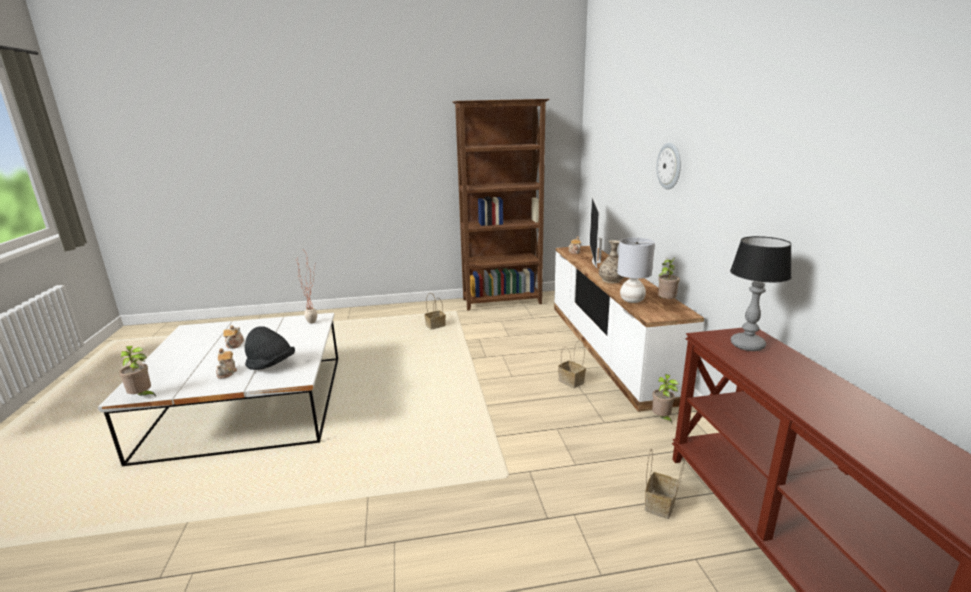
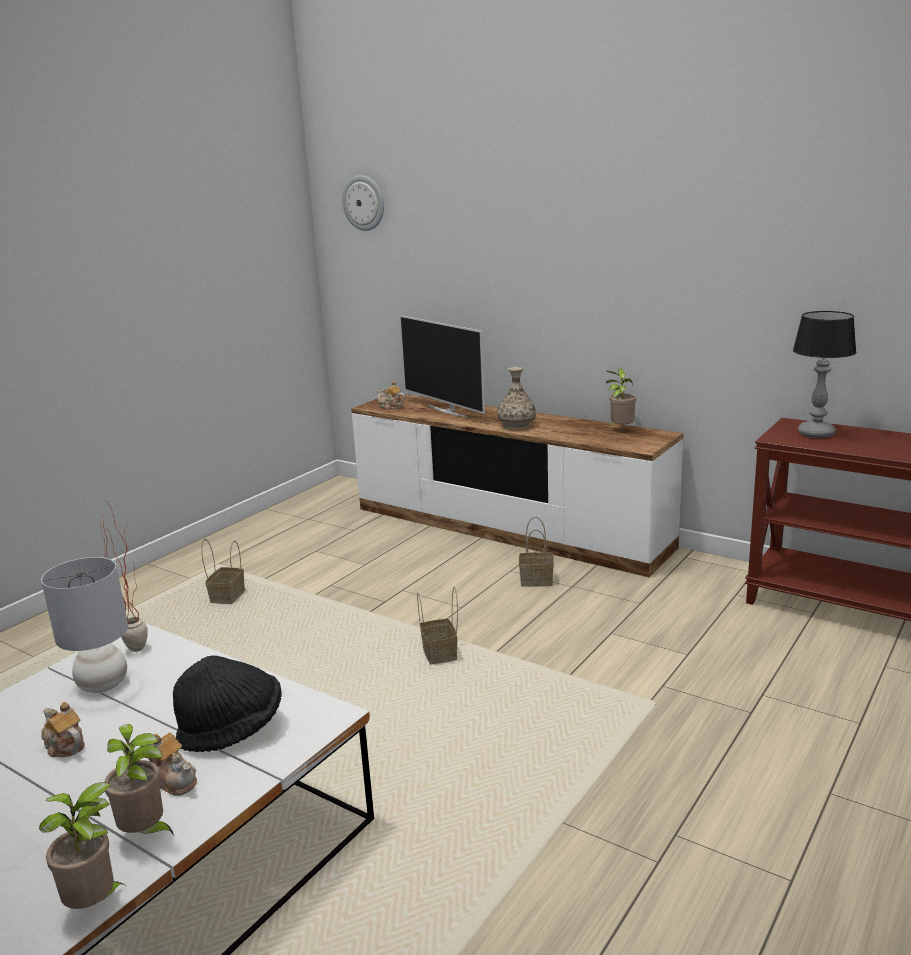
camera: 45 degrees left, 0 degrees up
(502, 302) = (268, 526): brown bookcase -> none
(631, 300) = (588, 439): grey table lamp -> grey table lamp (102, 685)
(660, 506) = (802, 644): basket -> basket (441, 655)
(662, 419) = (678, 573): potted plant -> potted plant (146, 833)
(669, 166) = (573, 253): wall clock -> wall clock (364, 203)

